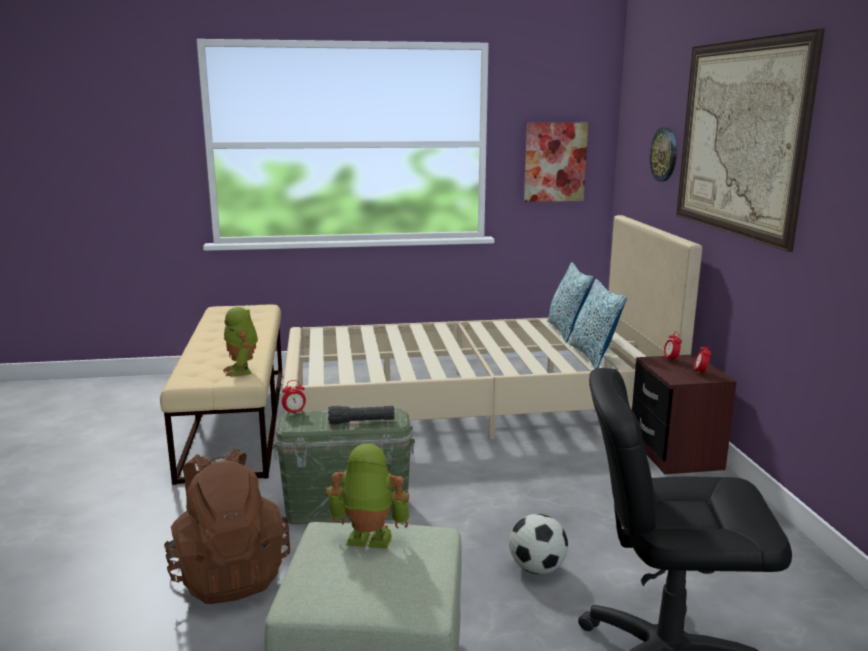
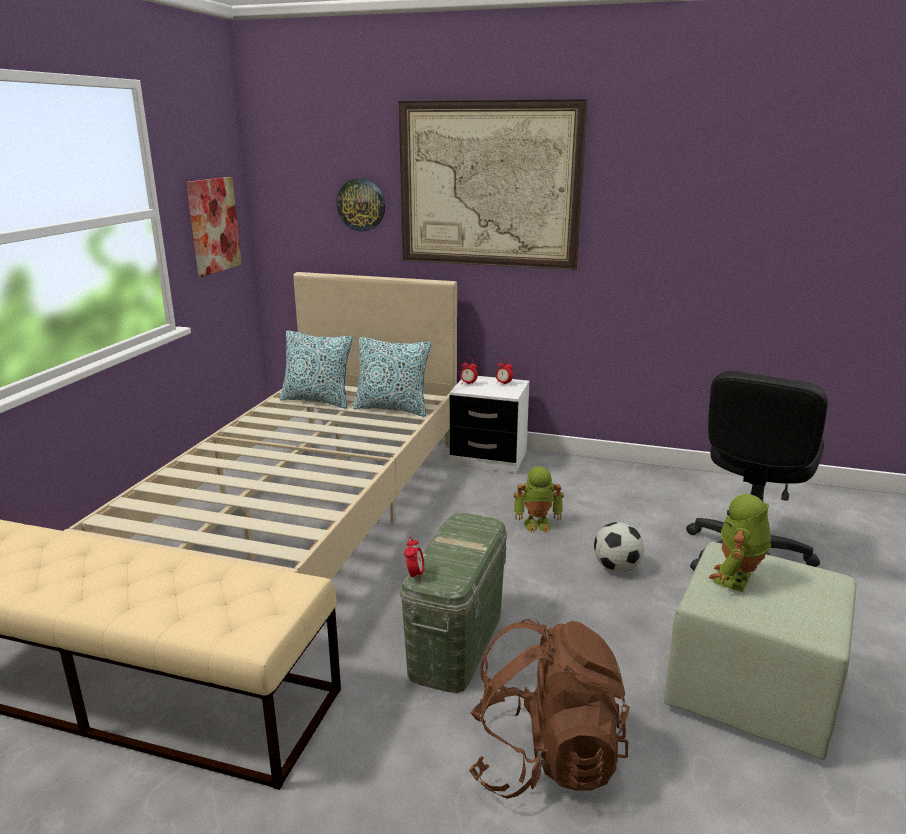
camera: 65 degrees left, 5 degrees up
(242, 370) = (268, 583): toy robot -> toy robot (537, 524)
(361, 422) = (473, 540): black flashlight -> none
(675, 454) = (489, 458): brown nightstand -> white nightstand

